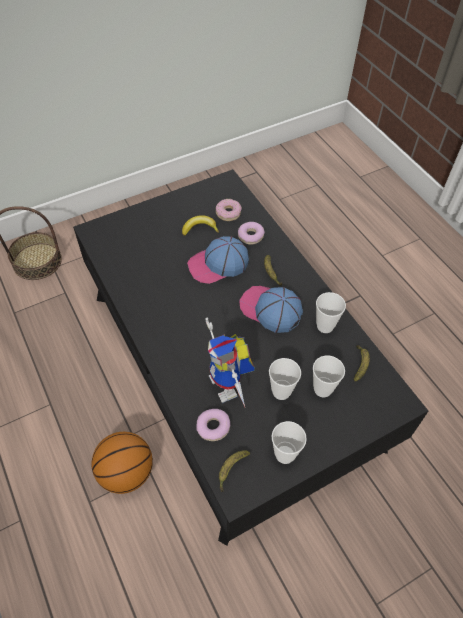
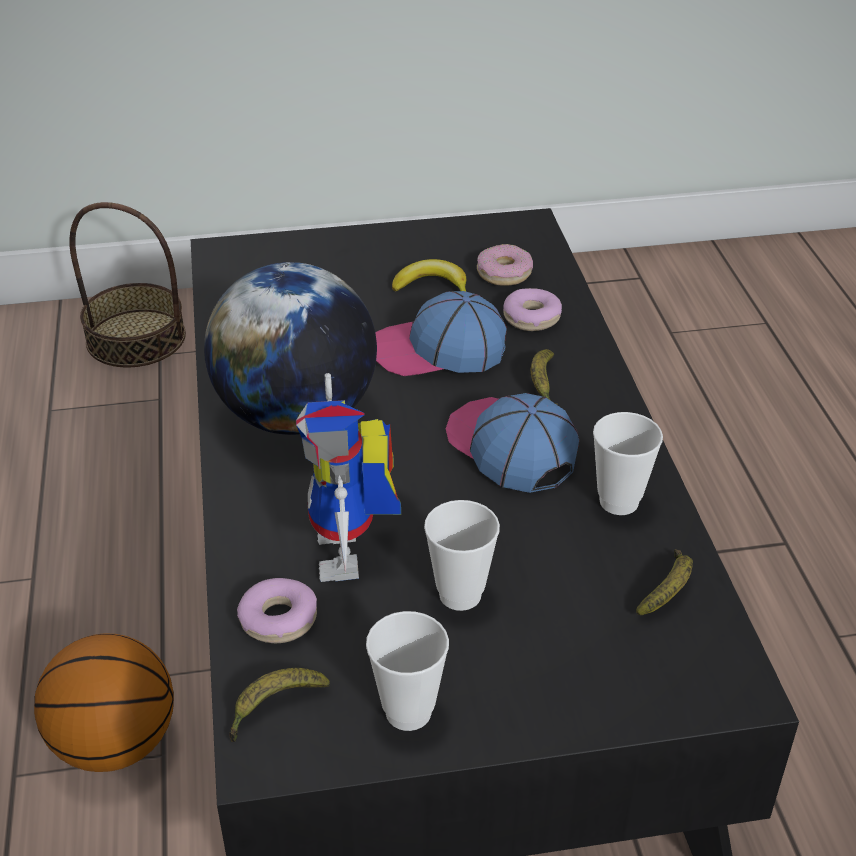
camera: 20 degrees right, 15 degrees down
(172, 318) = (297, 415): none -> globe
(322, 389) = (557, 613): cup -> none

